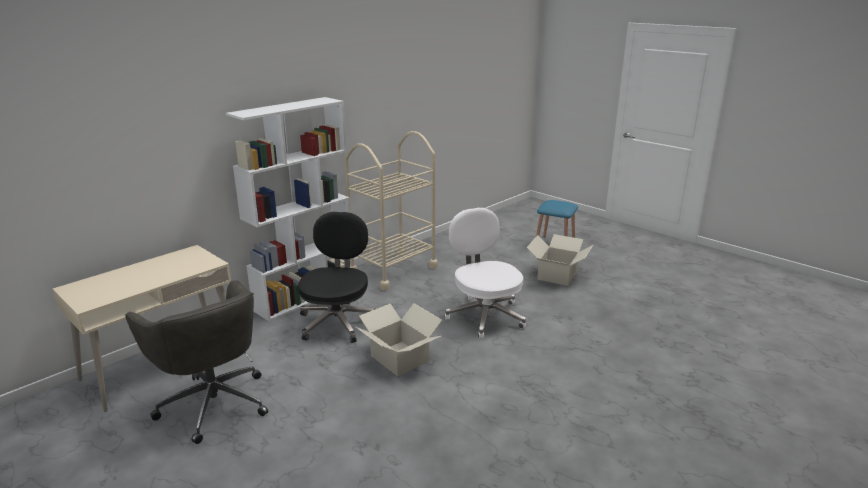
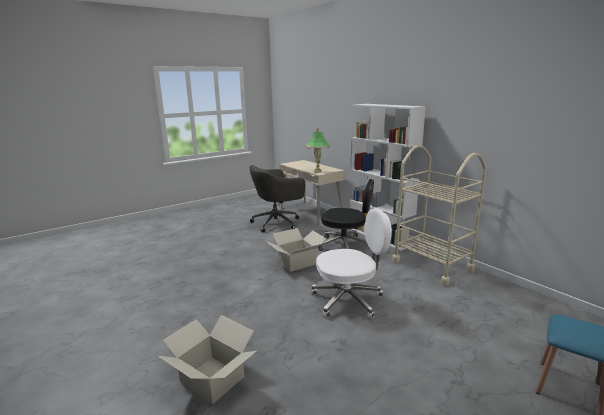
camera: 100 degrees right, 5 degrees down
(196, 265) = (317, 171): none -> table lamp
(557, 275) = (449, 365): cardboard box -> cardboard box (212, 379)

